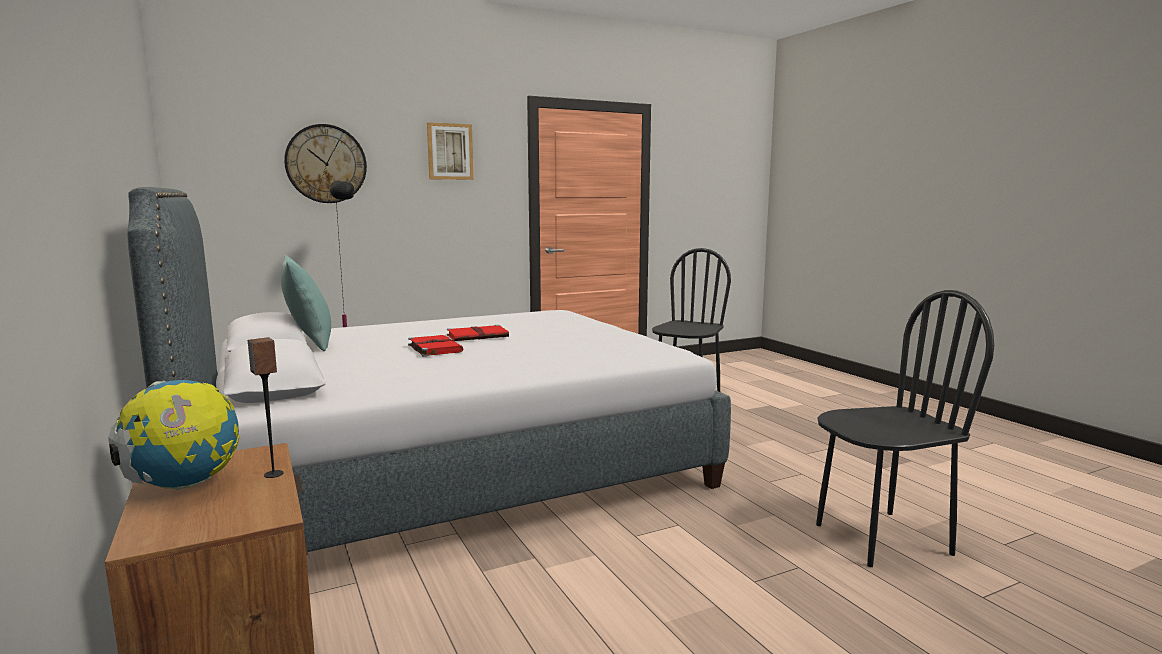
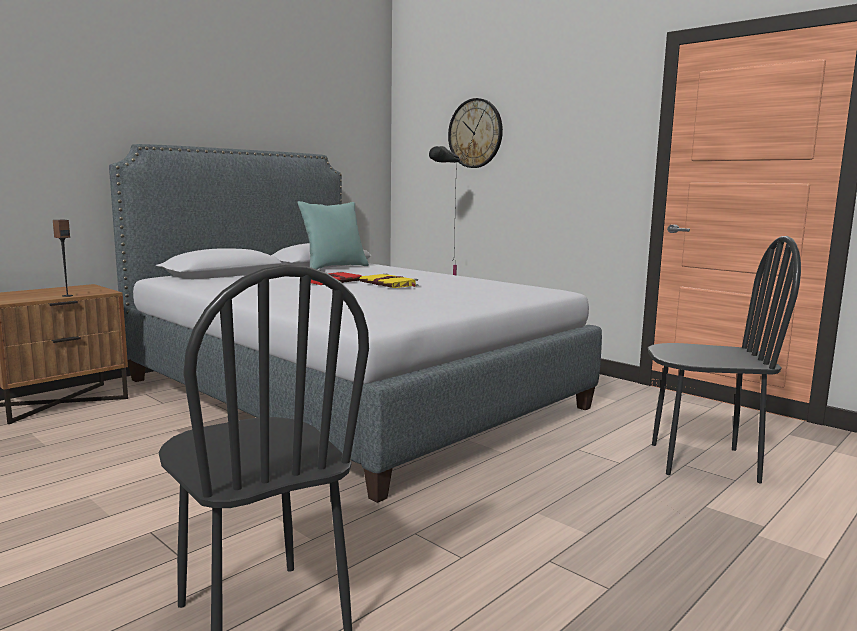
camera: 70 degrees right, 0 degrees up
(184, 485) = (58, 290): globe -> none
(450, 151) = (573, 112): picture -> none
(478, 336) = (389, 284): red book -> yellow book

